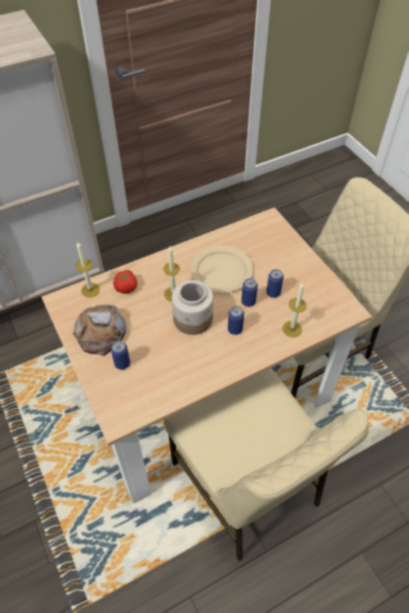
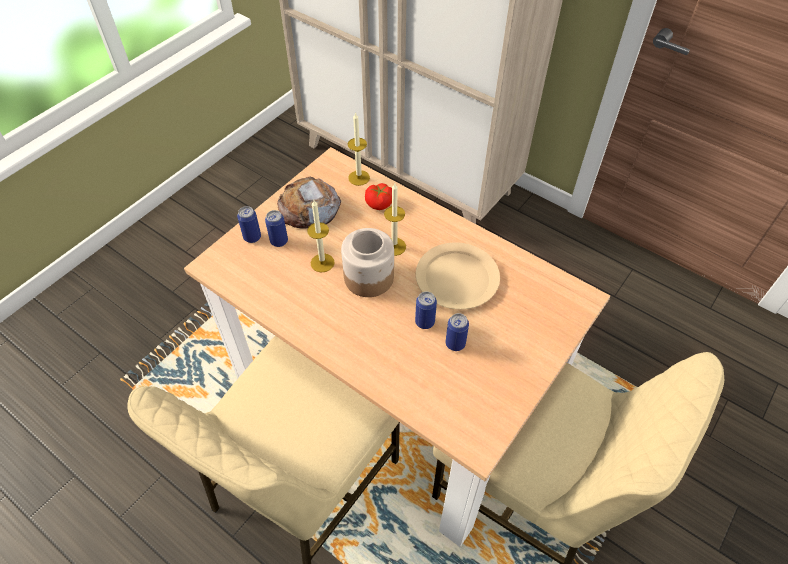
camera: 65 degrees right, 0 degrees up
(235, 329) = (375, 323): can -> can (252, 237)
(292, 329) = (408, 383): candle -> candle (322, 263)

